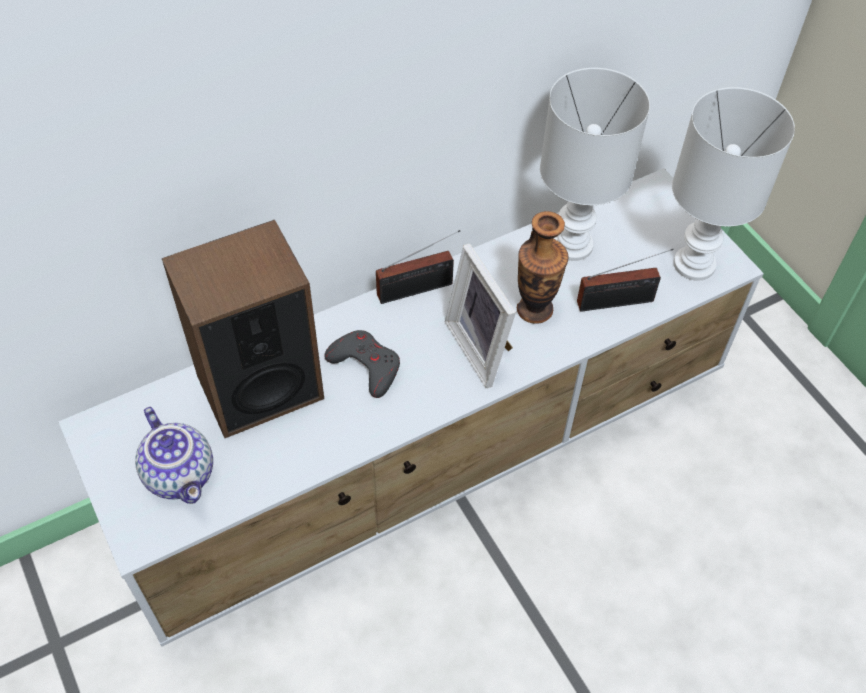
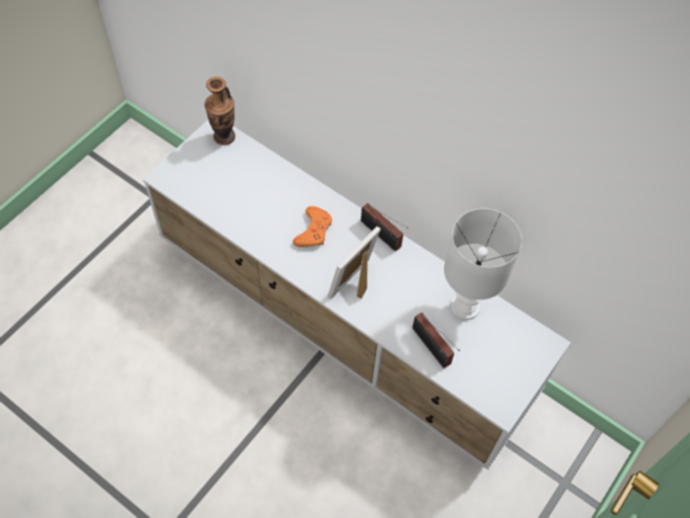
camera: 65 degrees right, 5 degrees up
(182, 474) = (206, 178): teapot -> none
(259, 386) = (275, 187): speaker -> none
(365, 365) = (313, 230): grey game controller -> orange game controller
(534, 309) = (400, 302): vase -> vase (224, 137)
(694, 266) = (489, 386): white table lamp -> none

